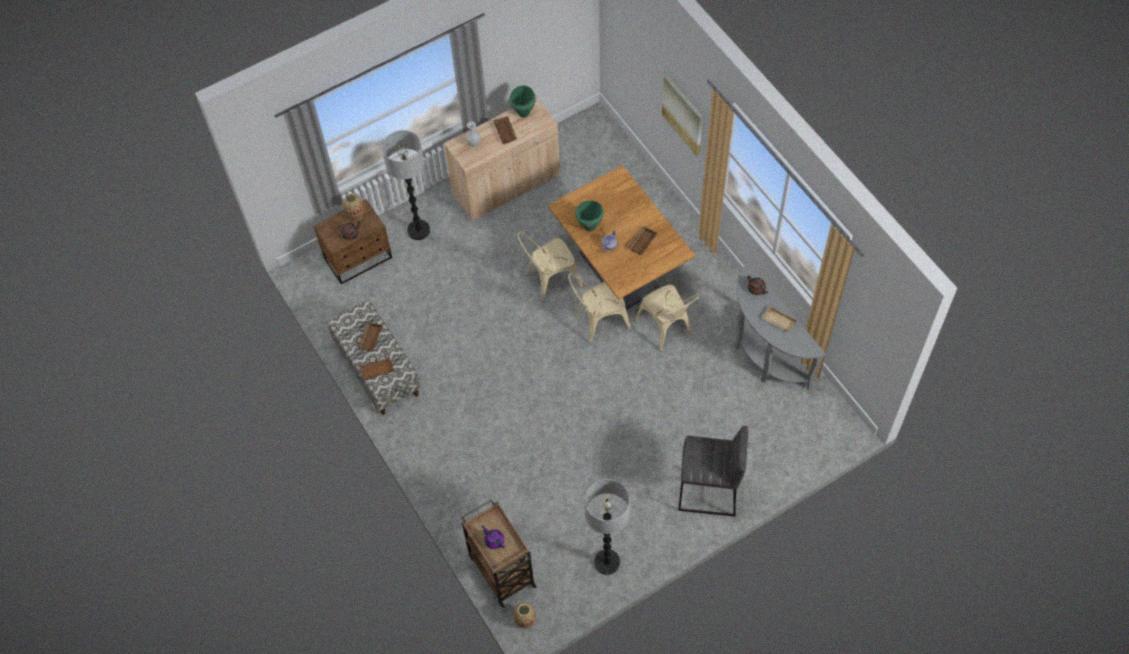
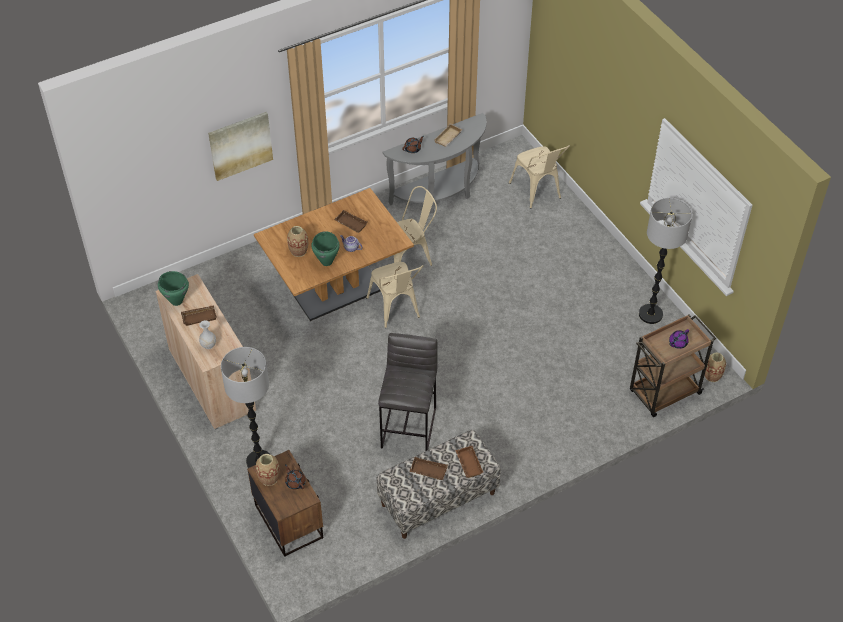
camera: 90 degrees left, 10 degrees down
(549, 281) = (342, 347): beige chair -> beige chair (538, 192)
(602, 203) = (298, 251): none -> vase
(708, 493) = (579, 241): grey stool -> grey stool (409, 427)

